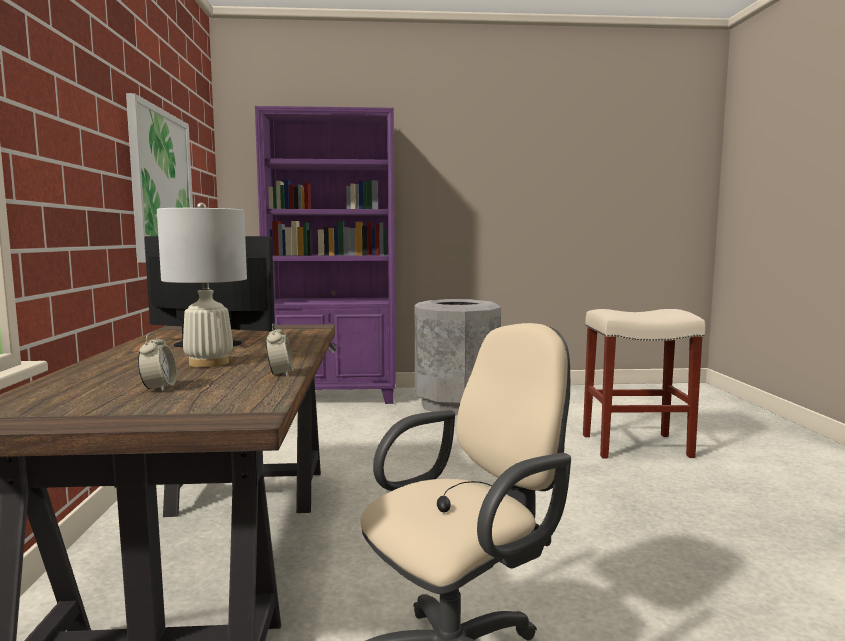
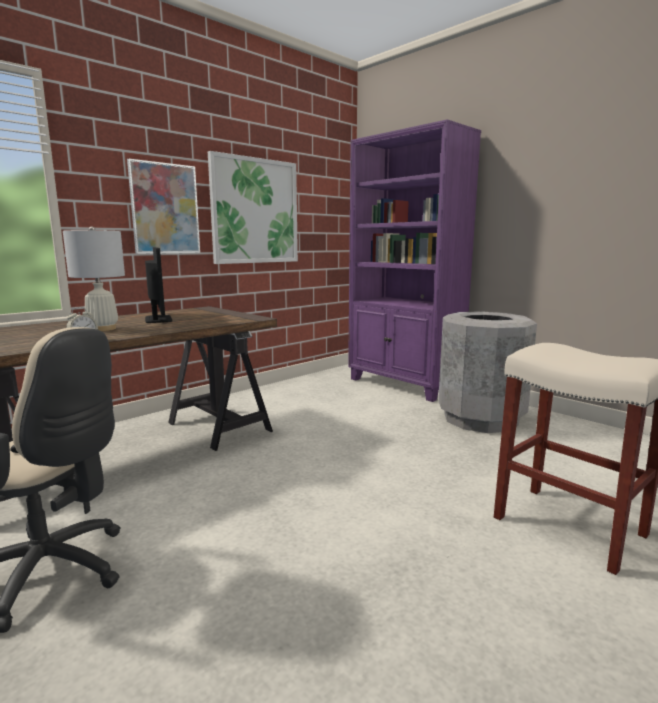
camera: 50 degrees right, 5 degrees up
(97, 175) = (165, 209): none -> picture
(159, 388) = (29, 336): alarm clock -> none

